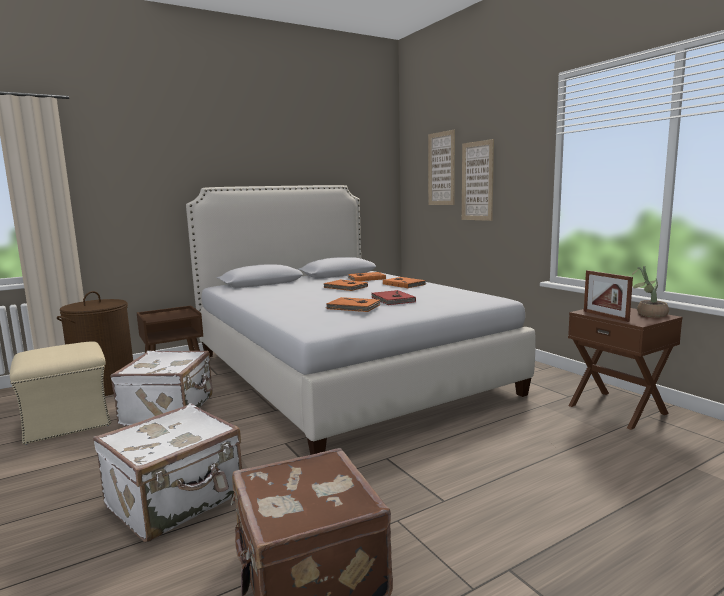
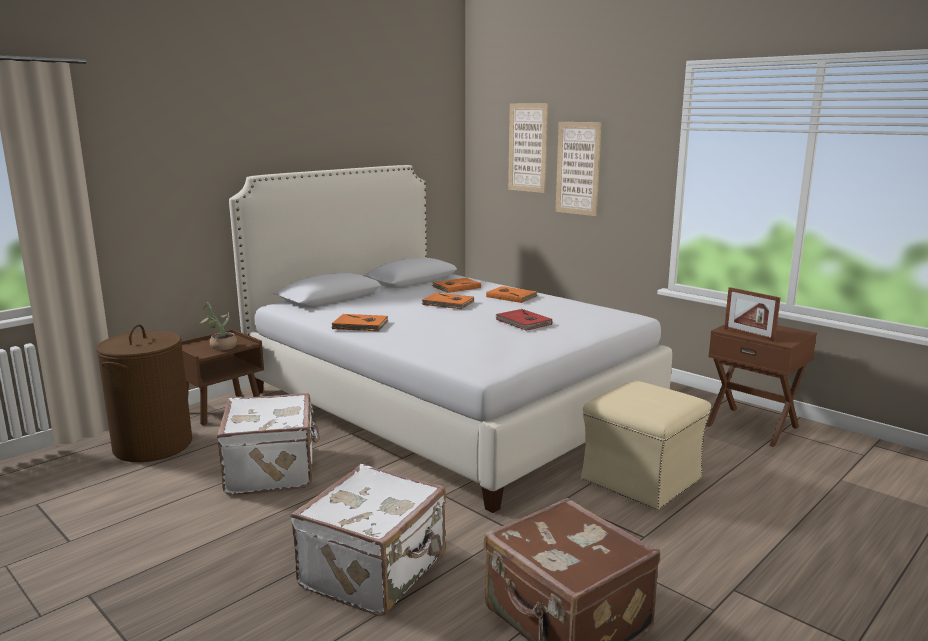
camera: 15 degrees left, 5 degrees up
(68, 421) = (150, 496): beige ottoman -> beige ottoman (642, 479)
(353, 307) = (495, 336): orange book -> orange book (360, 325)
(648, 314) = (785, 331): potted plant -> potted plant (220, 347)

